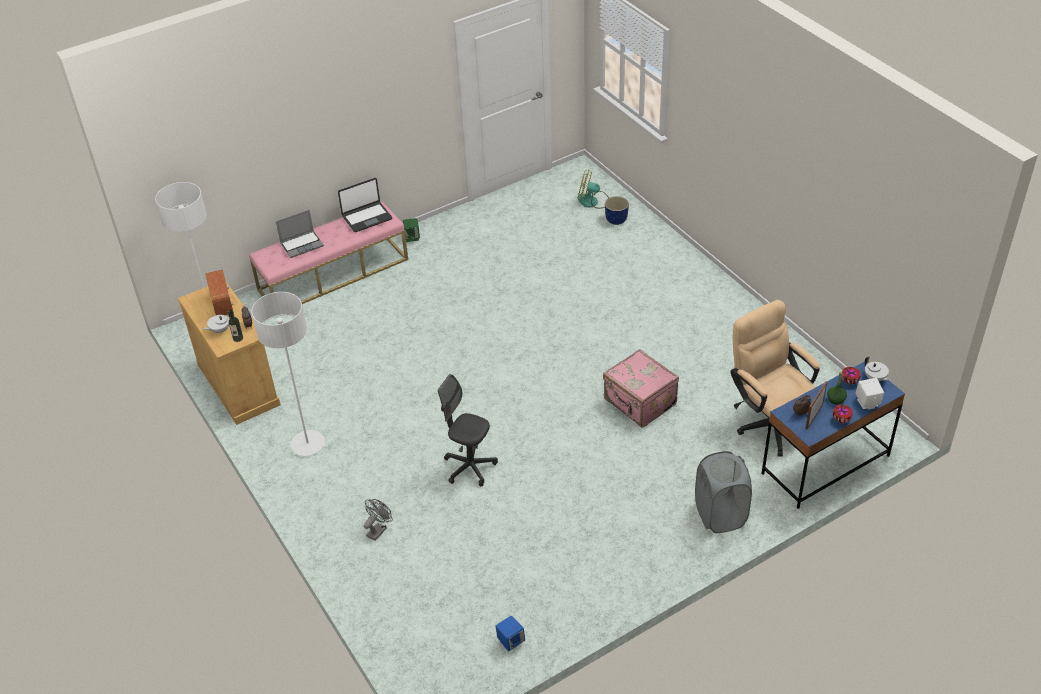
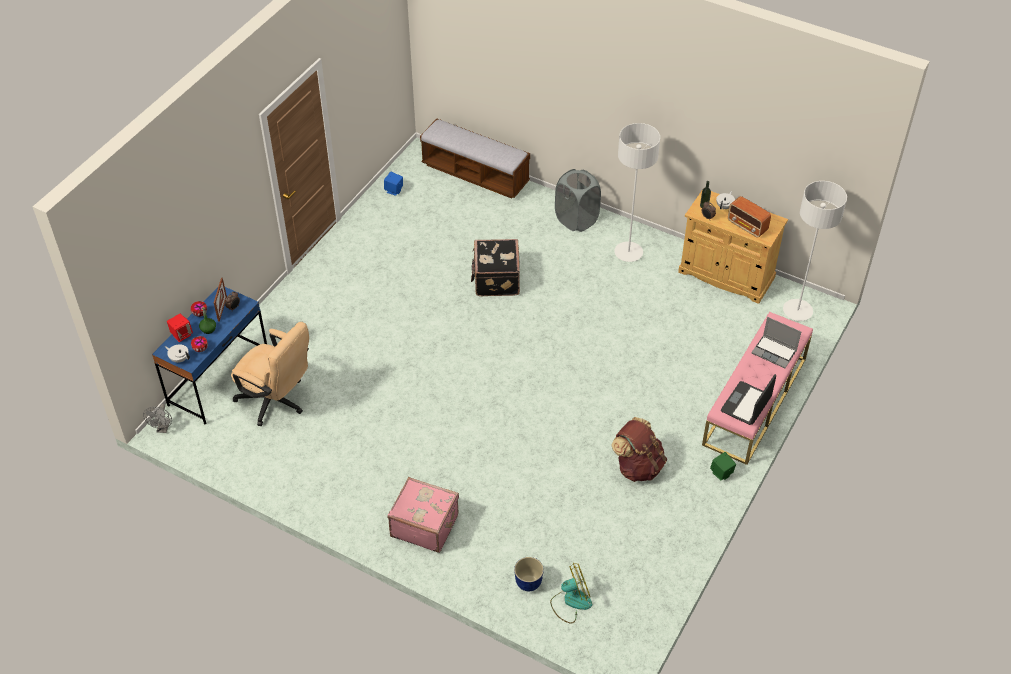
camera: 150 degrees right, 5 degrees up
(302, 244) = (774, 352): laptop -> laptop turned 90 degrees counterclockwise
(378, 529) = (527, 219): grey fan -> grey fan (163, 428)
(391, 623) = (475, 174): none -> bench
(469, 467) = (495, 279): grey office chair -> black suitcase
(472, 262) = (638, 466): none -> brown backpack
(639, 403) = (393, 377): pink suitcase -> pink suitcase (424, 525)
(720, 515) = (289, 312): grey laundry basket -> grey laundry basket (576, 219)
(867, 403) = (181, 335): white speaker -> red speaker

